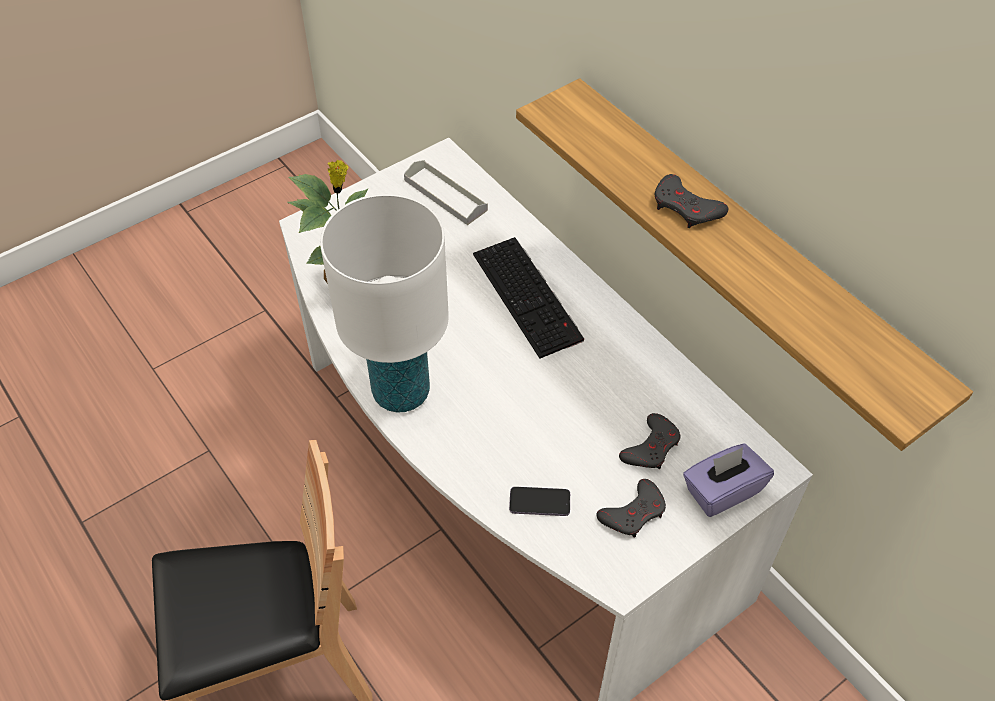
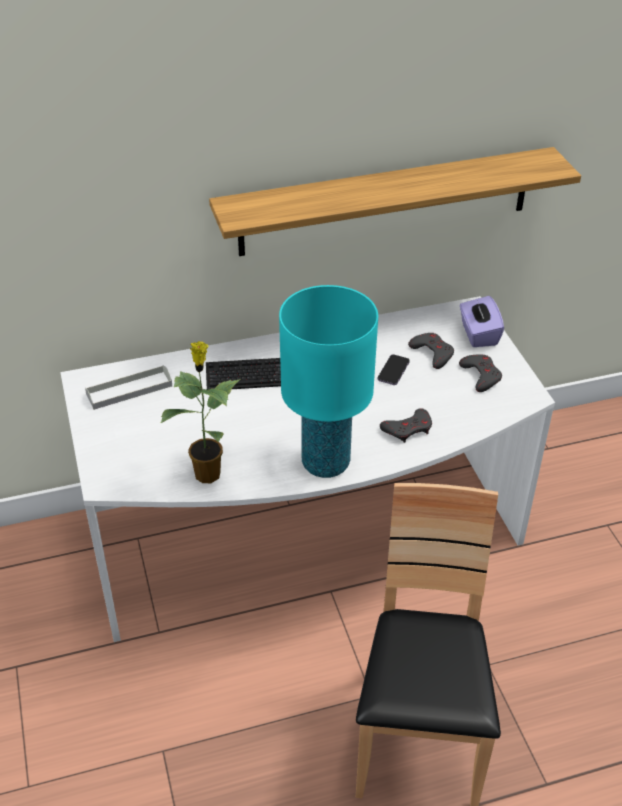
camera: 70 degrees left, 10 degrees down
(400, 392) = (325, 463): white table lamp -> turquoise table lamp
(539, 502) = (456, 416): phone -> phone (393, 371)
(686, 207) = (368, 191): grey game controller -> grey game controller (408, 429)

